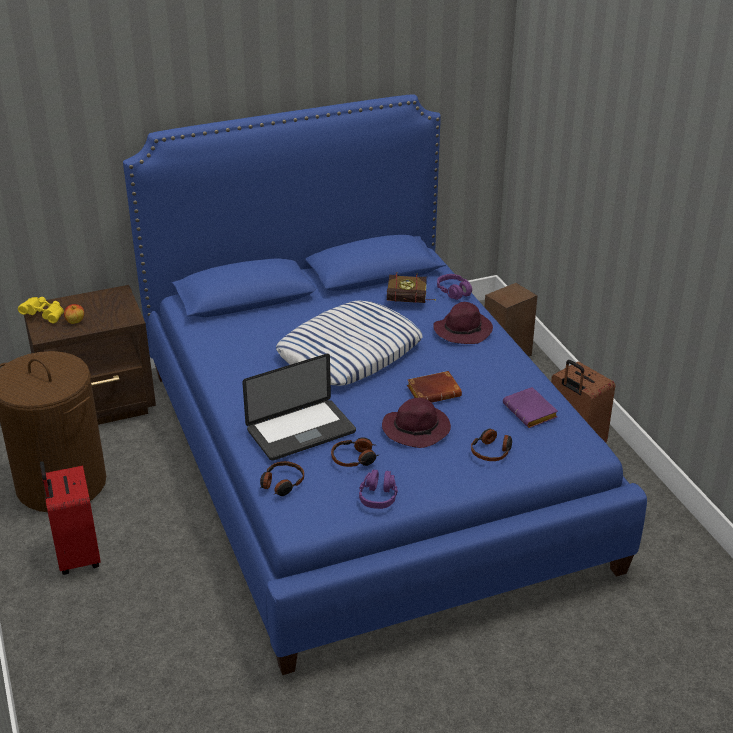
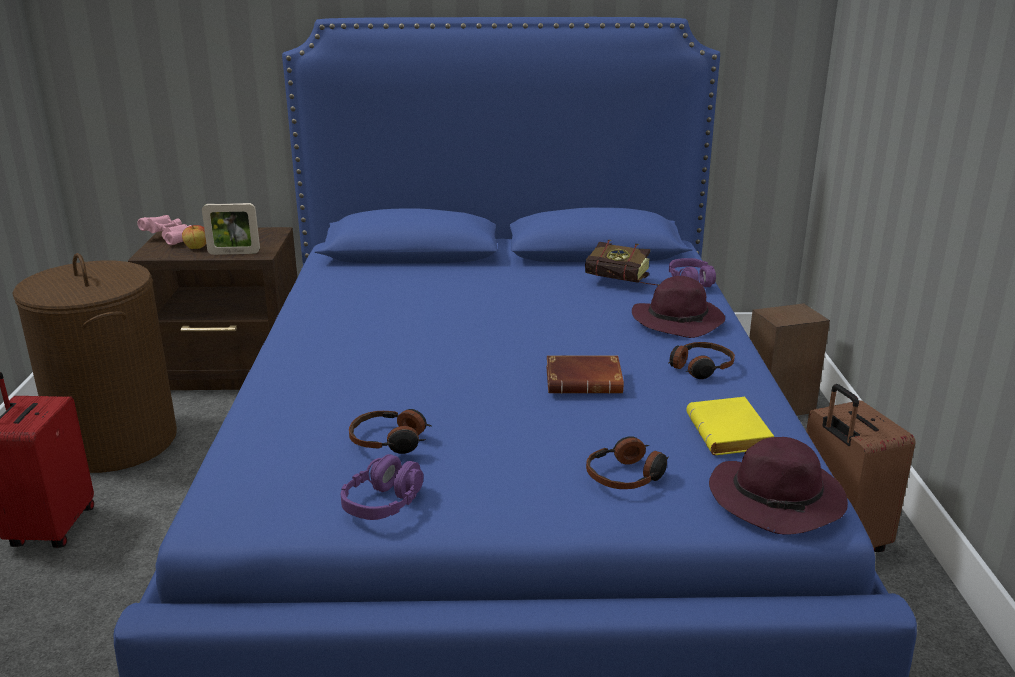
camera: 20 degrees right, 10 degrees down
(44, 316) = (171, 239): yellow binoculars -> pink binoculars
(110, 322) = (234, 253): none -> picture frame
(281, 484) = (251, 453): headphones -> headphones (699, 368)
(301, 431) = (343, 392): laptop -> none
(349, 352) = (496, 320): pillow -> none
(417, 429) = (523, 422): purple hat -> purple hat (778, 500)
(532, 412) = (731, 435): purple book -> yellow book

